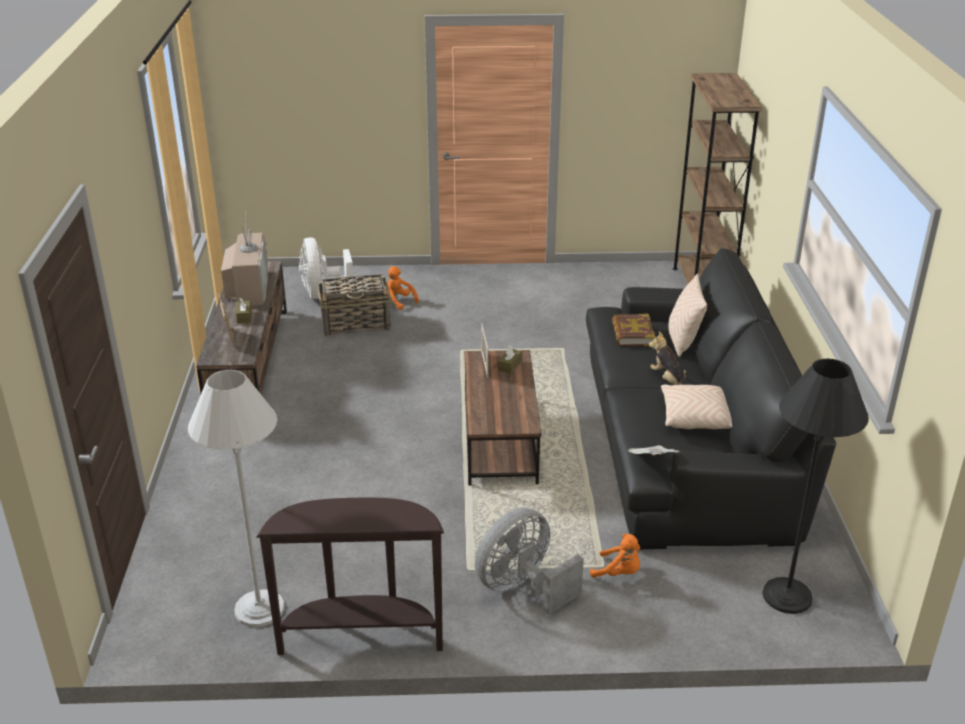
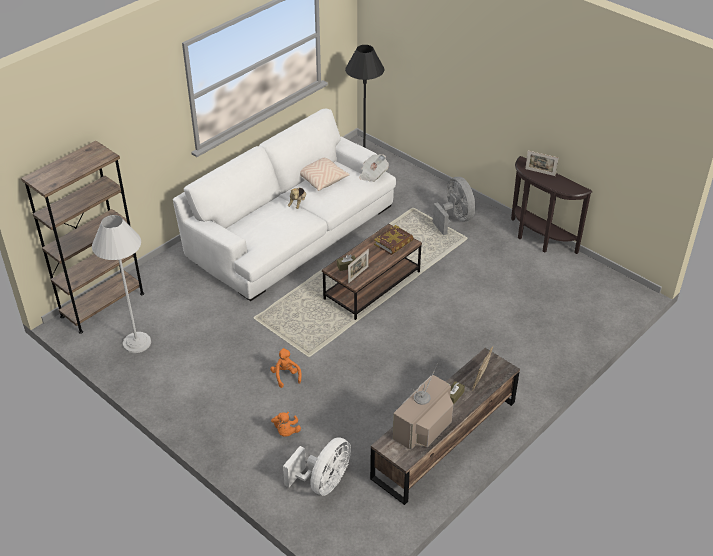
camera: 135 degrees left, 10 degrees up
(259, 609) = (571, 274): white floor lamp -> white floor lamp (137, 342)
(356, 323) = (339, 428): basket -> none
(374, 517) = (540, 172): none -> picture frame
(522, 588) = (454, 219): grey fan -> grey fan turned 120 degrees counterclockwise
(619, 573) = (410, 202): orange plush toy -> orange plush toy (285, 376)
(632, 334) = (270, 231): book -> book (393, 242)
(682, 341) = (252, 216): beige pillow -> none
(686, 440) = (291, 230): black sofa -> white sofa

